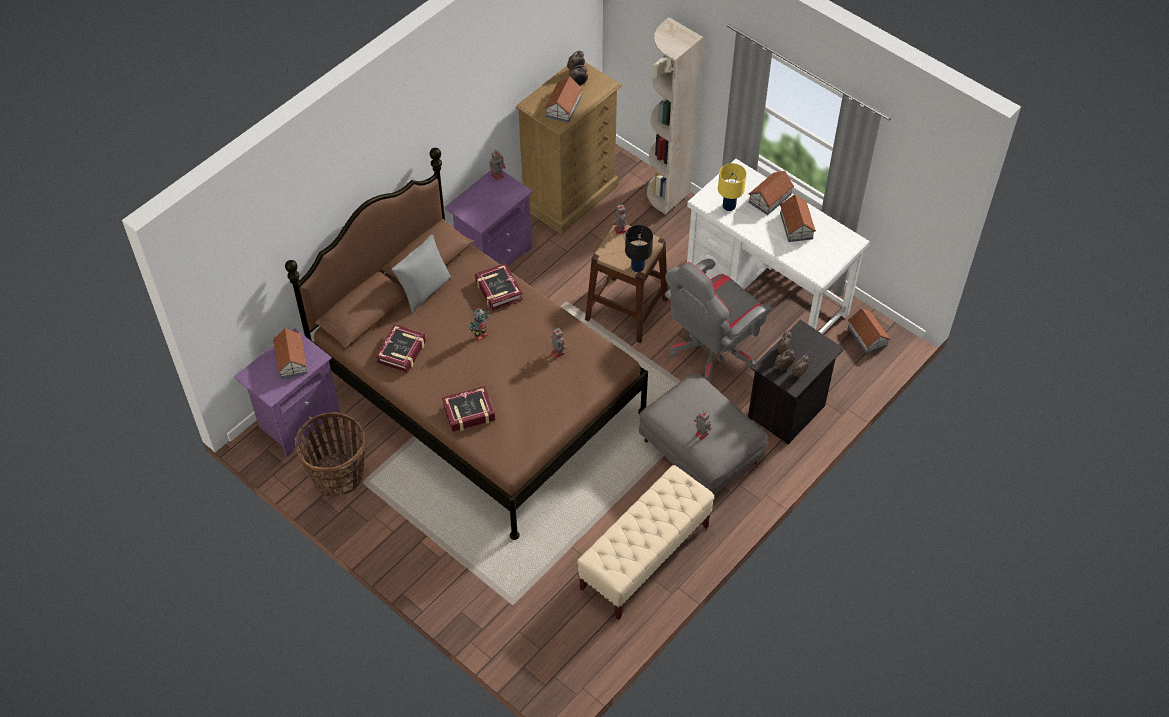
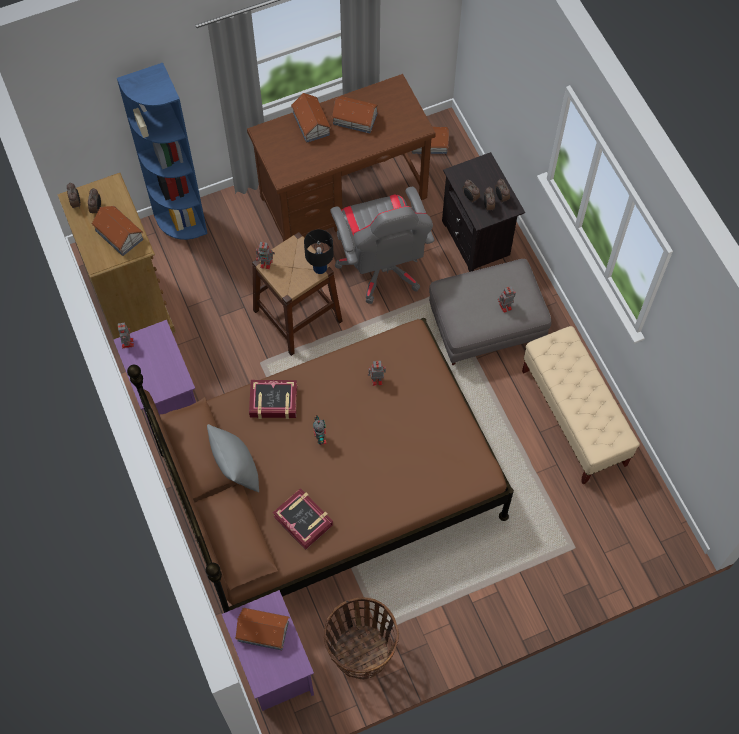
camera: 65 degrees left, 10 degrees up
(469, 412) = (410, 486): book -> none
(664, 197) = (182, 226): beige bookcase -> blue bookcase
(728, 207) = (303, 160): yellow table lamp -> none
(767, 294) = (343, 196): white desk -> brown desk

